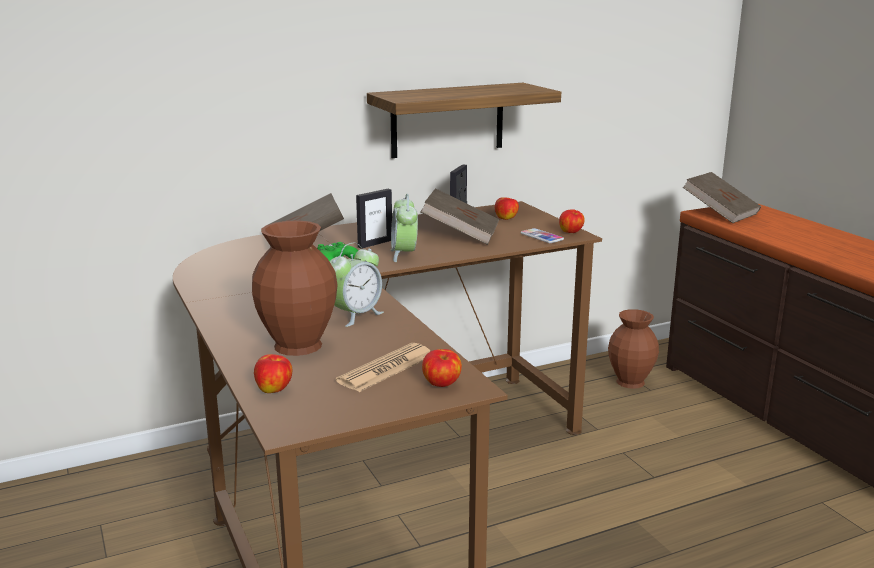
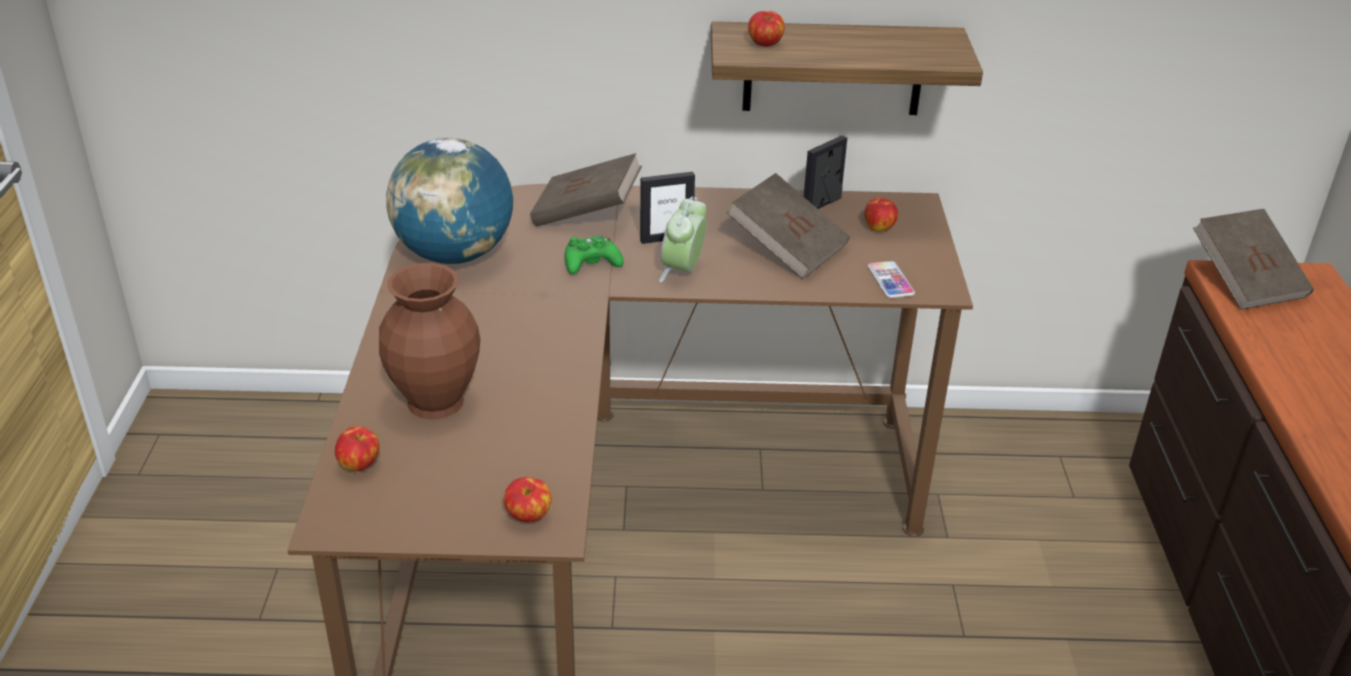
camera: 25 degrees right, 15 degrees up
(227, 275) = (454, 254): none -> globe
(356, 315) = (534, 369): alarm clock -> none
(386, 368) = (493, 470): newspaper -> none
(571, 232) = (940, 282): apple -> apple (765, 45)
(631, 381) = (1057, 474): brown vase -> none

